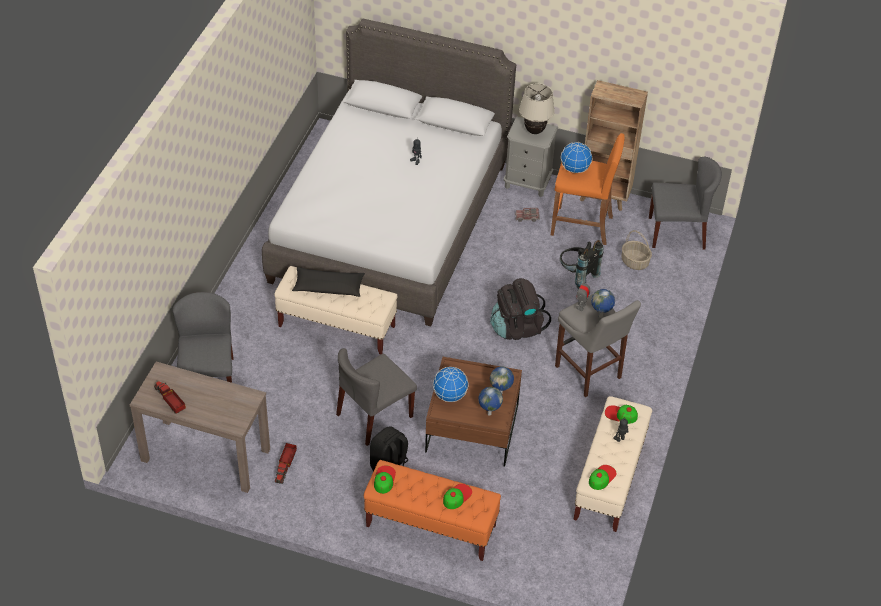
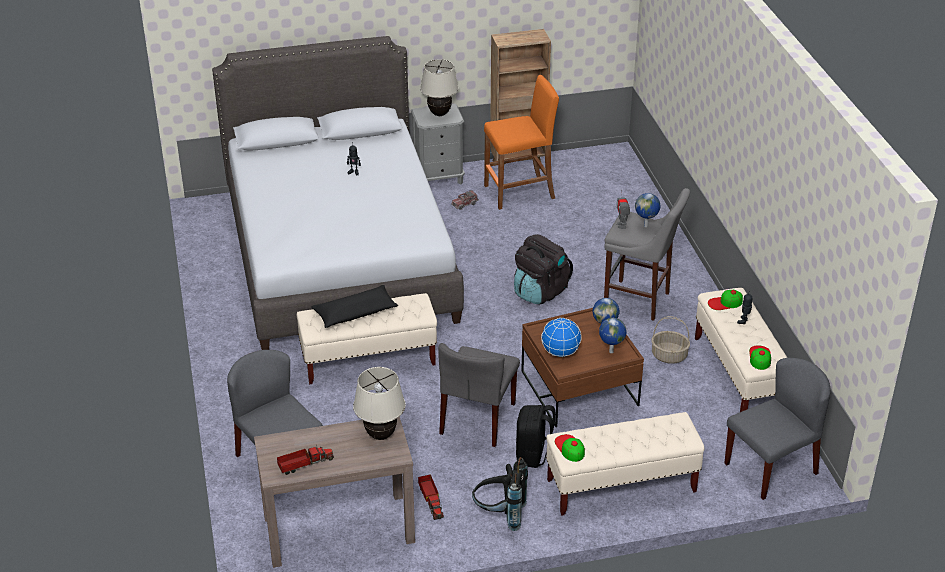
camera: 30 degrees left, 10 degrees down
(170, 400) = (304, 464): toy truck -> toy truck turned 135 degrees clockwise
(239, 403) = (380, 435): none -> beige table lamp
(430, 526) = (621, 486): orange bench -> beige bench
(457, 496) = (651, 430): cap -> none
(575, 169) = (507, 128): globe -> none
(577, 276) = (553, 231): black backpack -> black backpack (500, 515)
(635, 262) = (593, 201): basket -> basket (669, 355)
(677, 233) = (606, 167): grey chair -> grey chair (771, 468)

